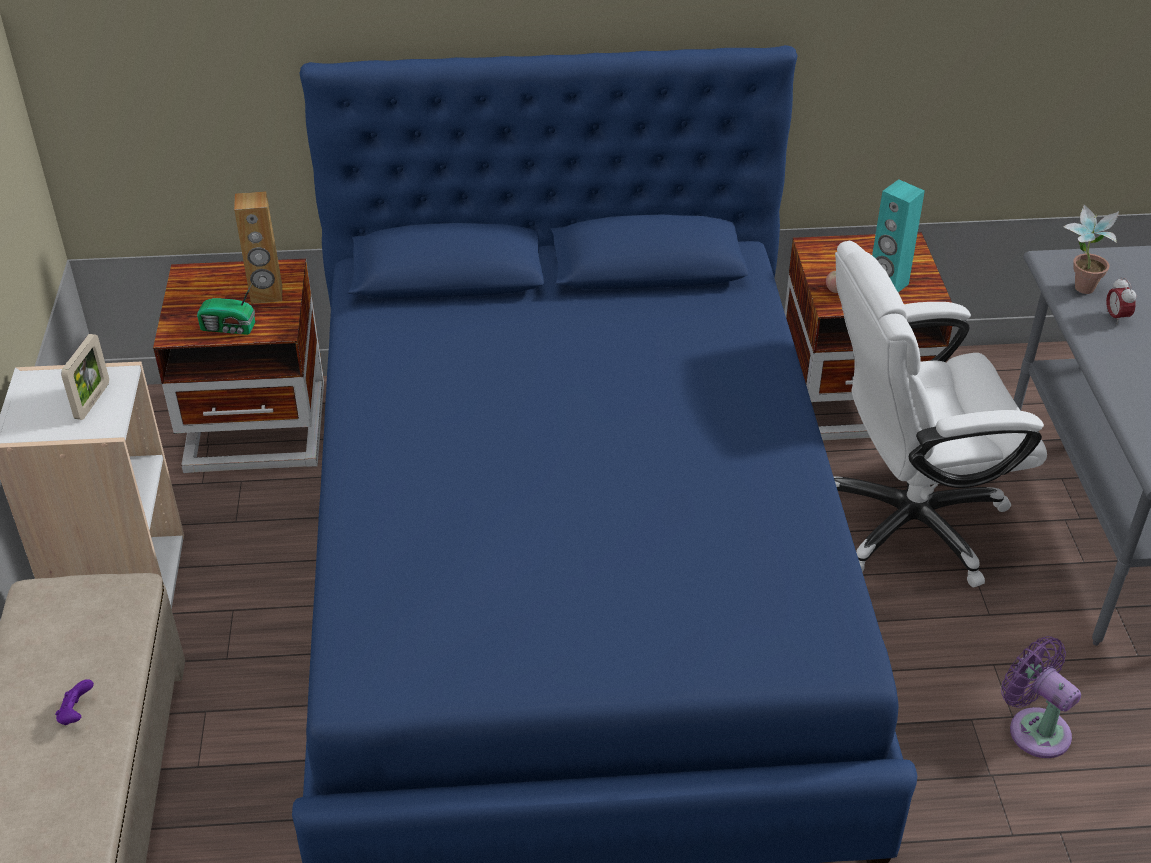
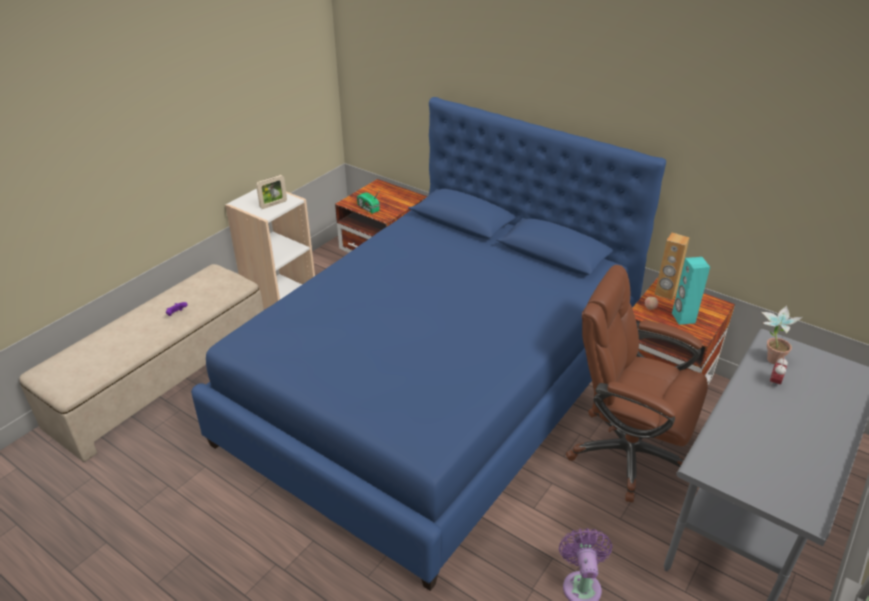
camera: 40 degrees right, 5 degrees down
(266, 294) = (396, 202): brown speaker -> brown speaker (665, 293)
(910, 522) = (627, 453): white office chair -> brown office chair

